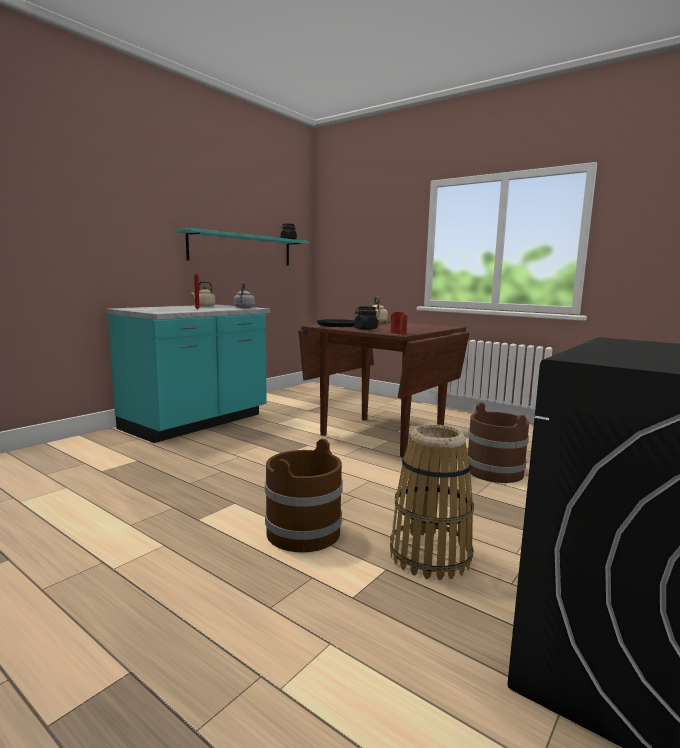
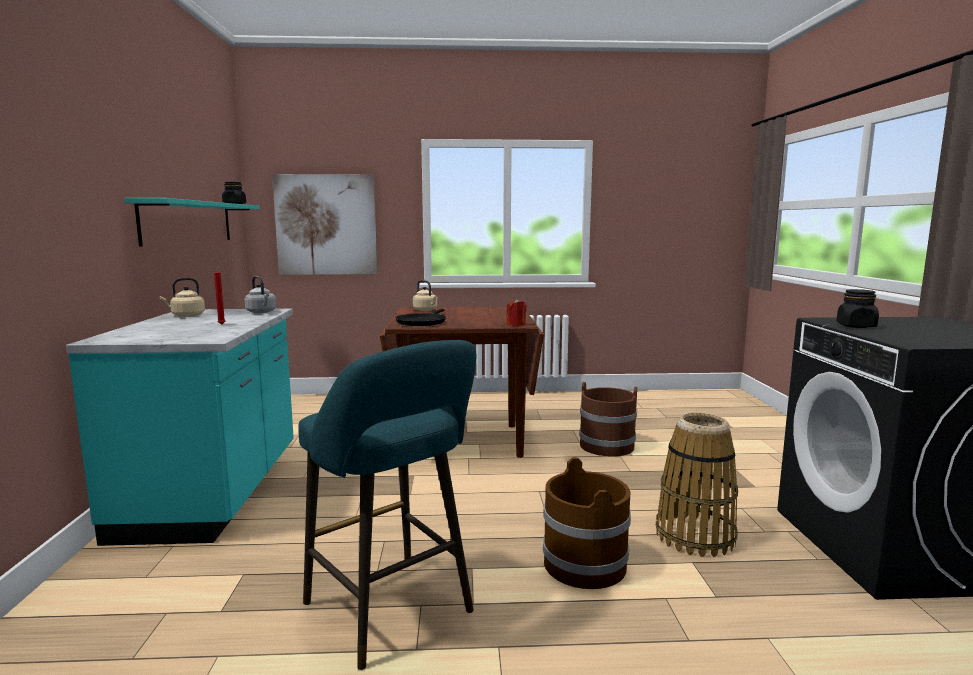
camera: 40 degrees left, 0 degrees up
(156, 504) = (393, 612): none -> turquoise stool
(359, 256) = (326, 225): none -> picture
(365, 329) = (466, 323): black jar -> black jar (856, 326)

